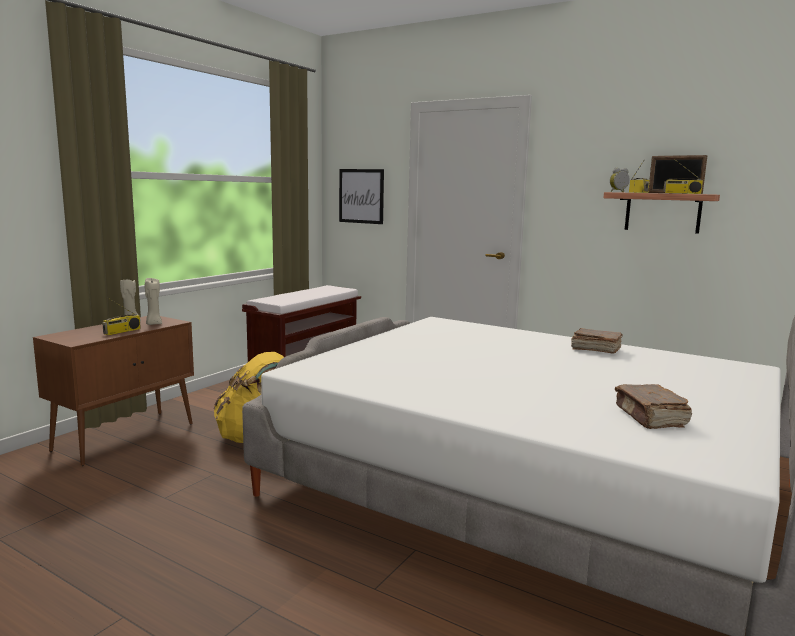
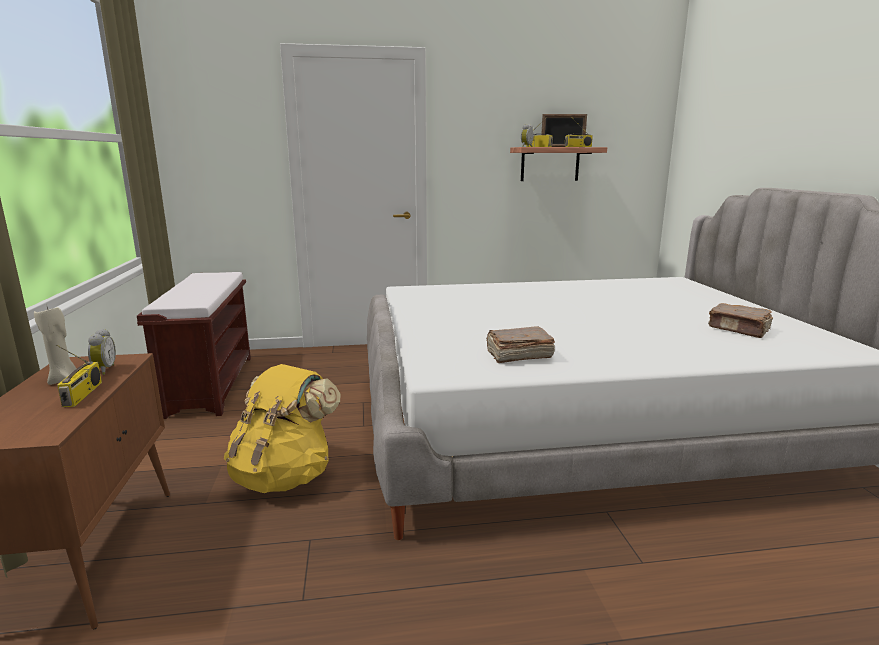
camera: 40 degrees left, 5 degrees up
(153, 324) = (103, 370): beige candle -> alarm clock
(361, 196) = (219, 158): picture -> none
(595, 349) = (576, 288): brown book -> brown book (518, 355)

